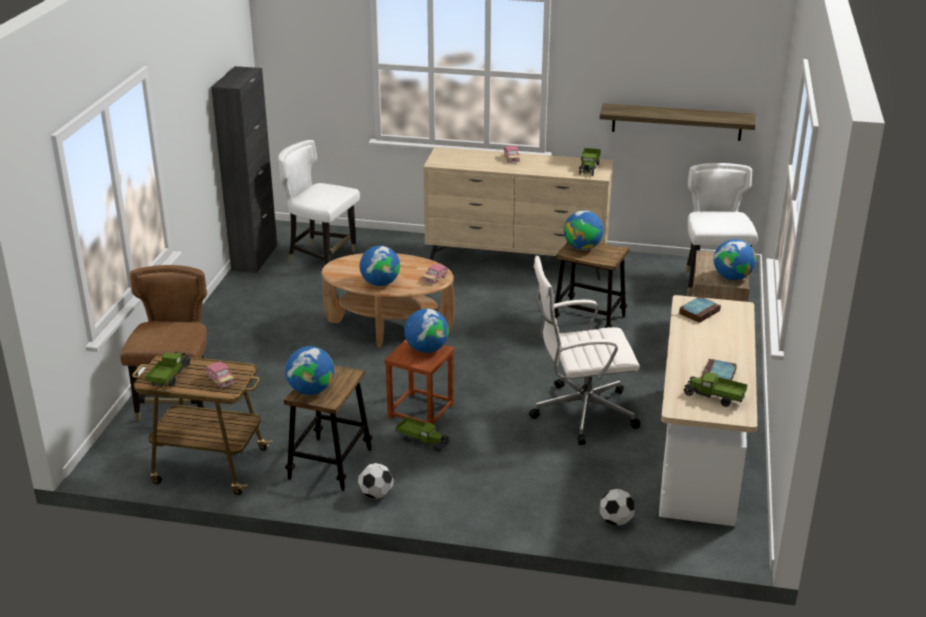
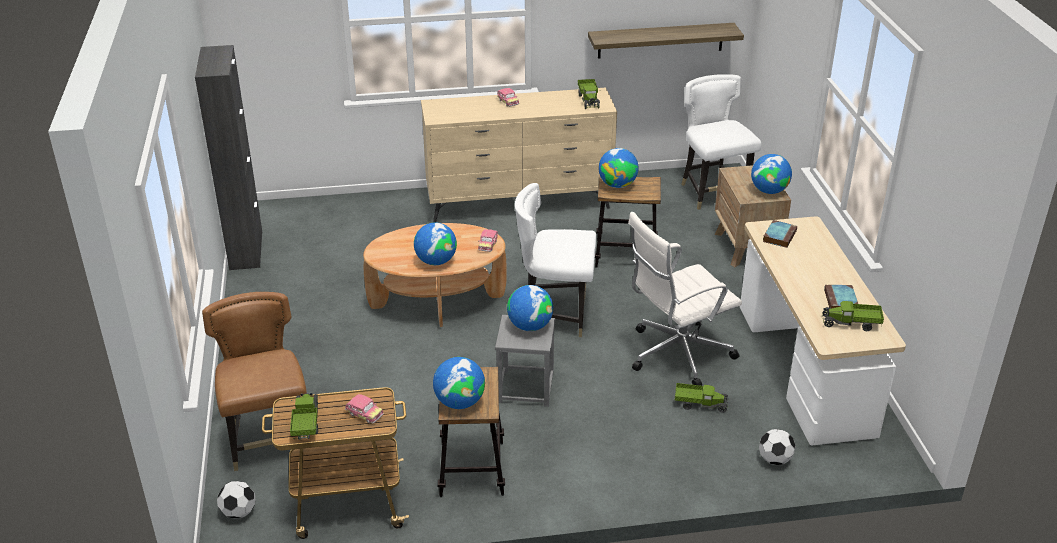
camera: 20 degrees left, 5 degrees up
(321, 257) = (318, 236): white chair -> white chair (555, 315)
(376, 494) = (538, 490): football -> football (239, 512)
(420, 411) = (525, 388): brown stool -> grey stool
(422, 441) = (547, 420): toy truck -> toy truck (700, 404)

